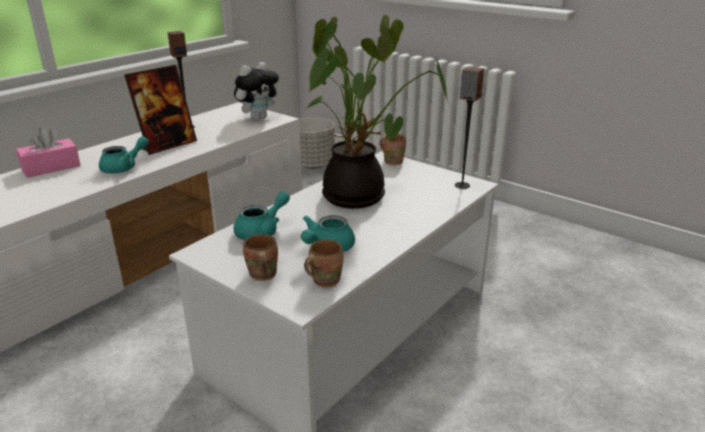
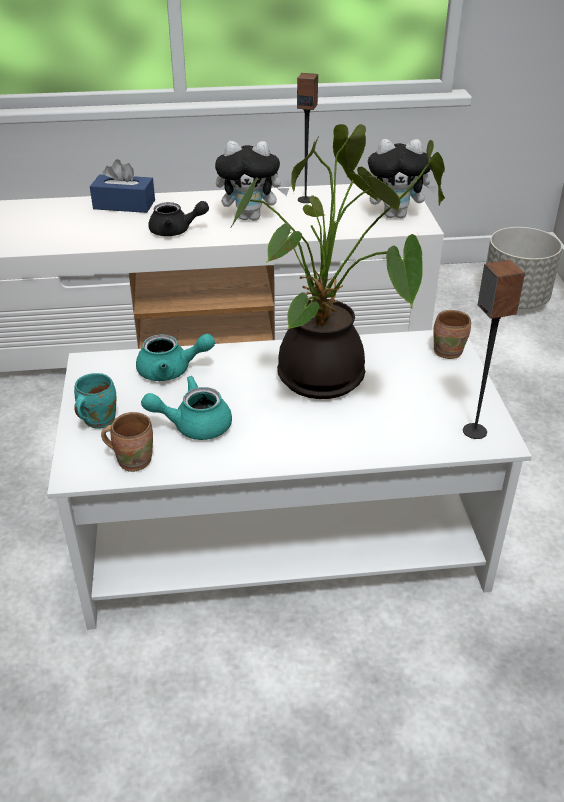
camera: 45 degrees right, 10 degrees up
(51, 167) = (124, 205): pink tissue box -> blue tissue box
(124, 168) = (176, 231): turquoise teapot -> black teapot
(167, 145) = (251, 217): picture frame -> plush toy
(261, 276) = (96, 420): brown mug -> turquoise mug

